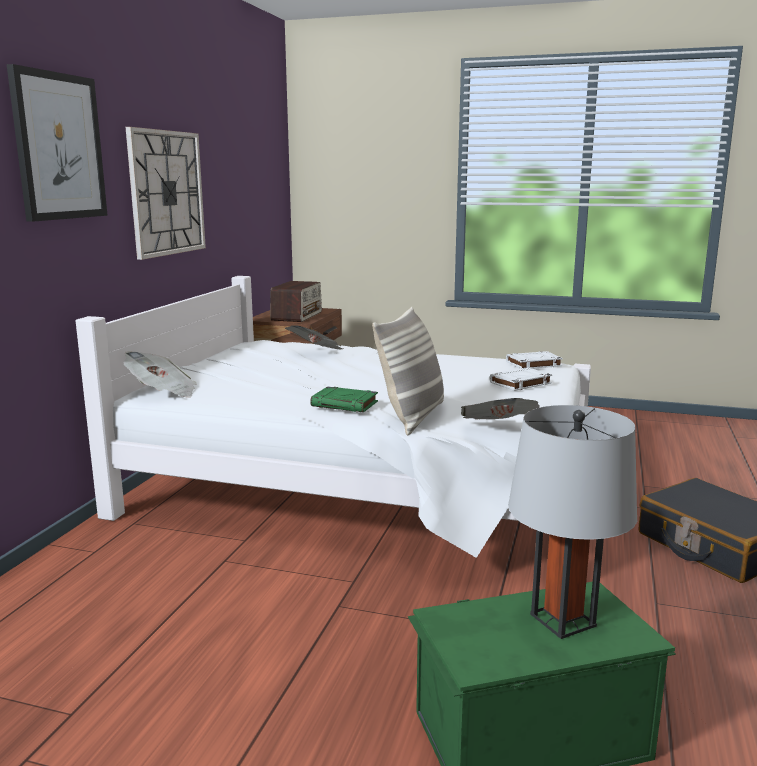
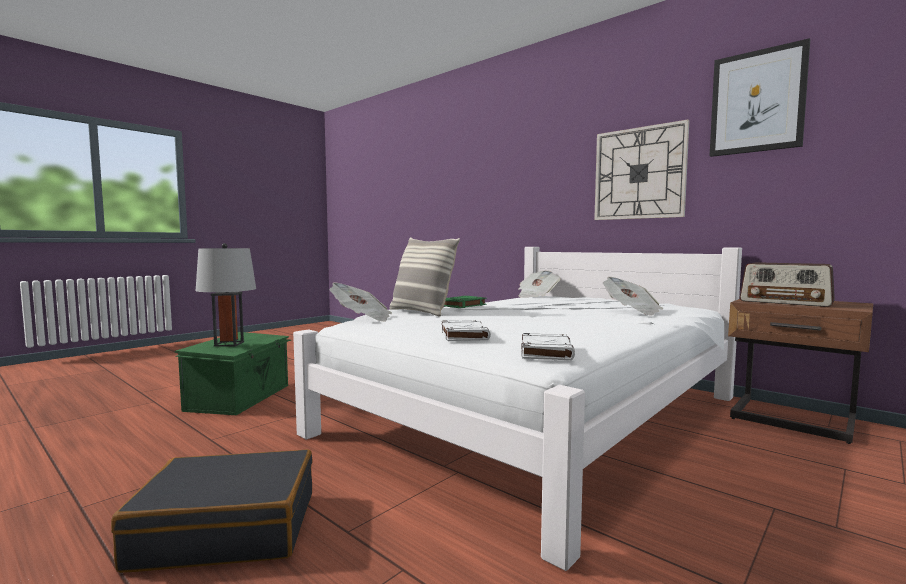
camera: 115 degrees right, 10 degrees down
(58, 147) = (542, 157): picture -> picture (757, 102)

